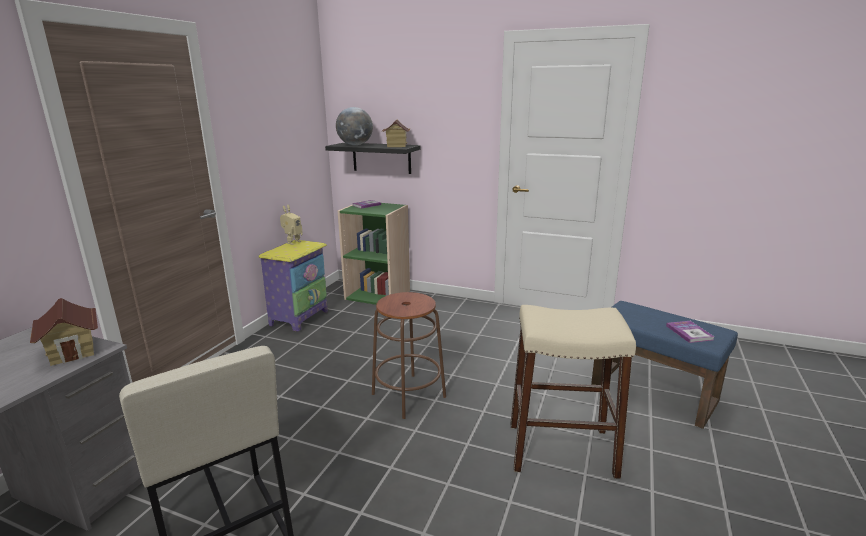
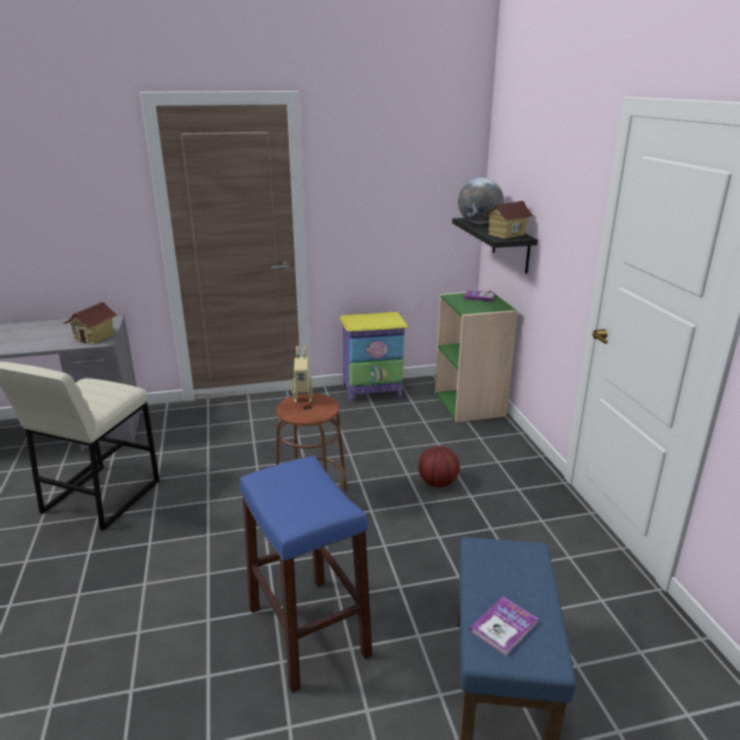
camera: 55 degrees right, 5 degrees up
(292, 242) = (386, 313): toy robot -> toy robot (303, 398)
(451, 339) = (438, 483): none -> basketball
(561, 449) = (308, 631): beige stool -> blue stool

